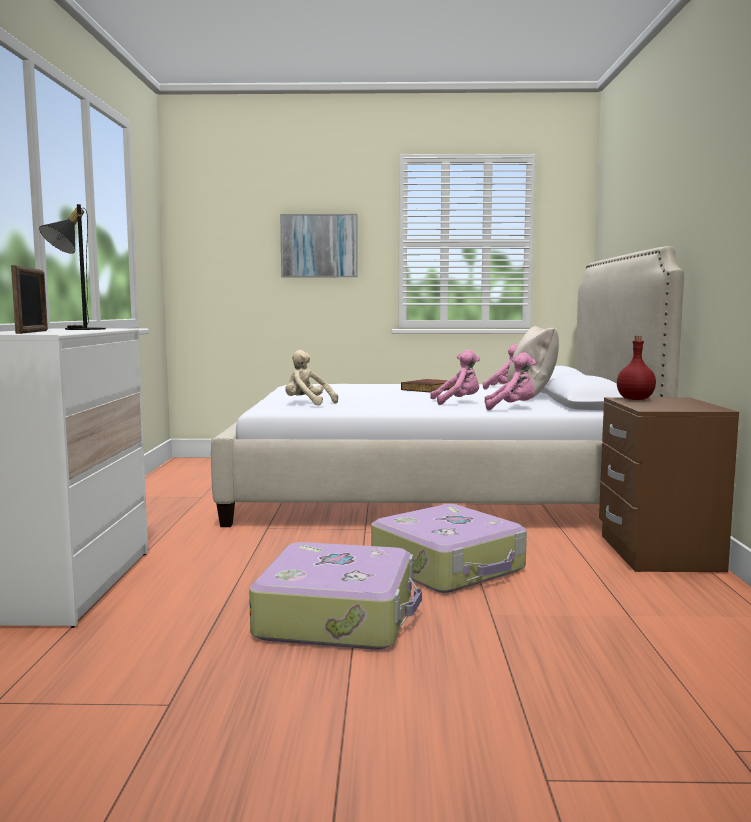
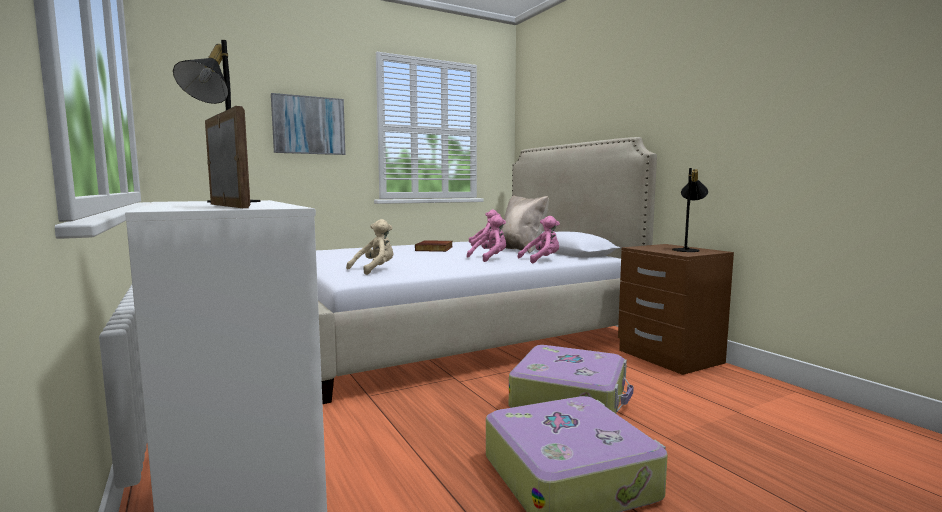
camera: 30 degrees left, 0 degrees up
(307, 404) = (375, 270): beige plush toy -> beige plush toy turned 135 degrees clockwise
(634, 399) = (646, 247): red bottle -> none
(679, 405) = (687, 250): none -> black table lamp

